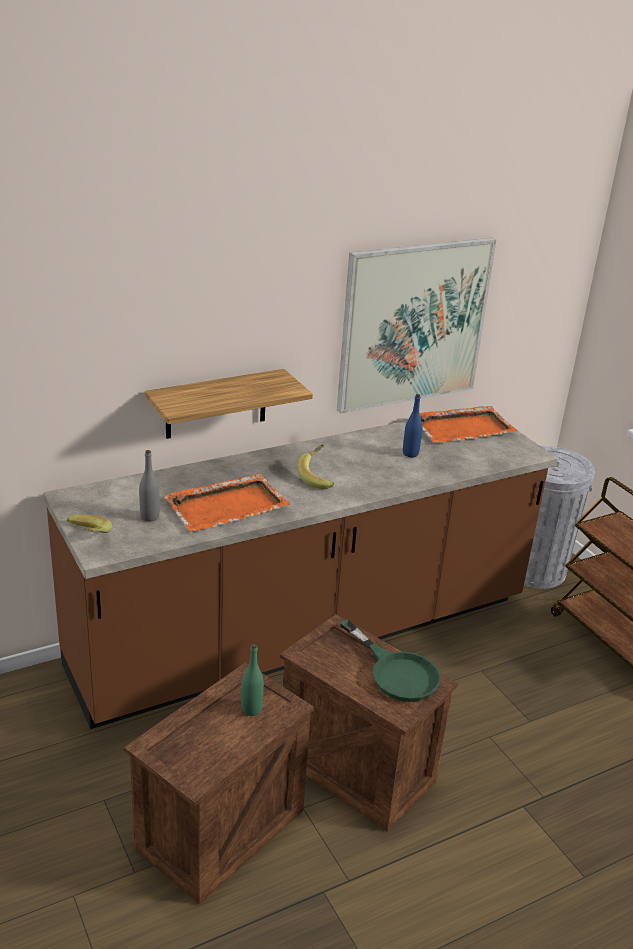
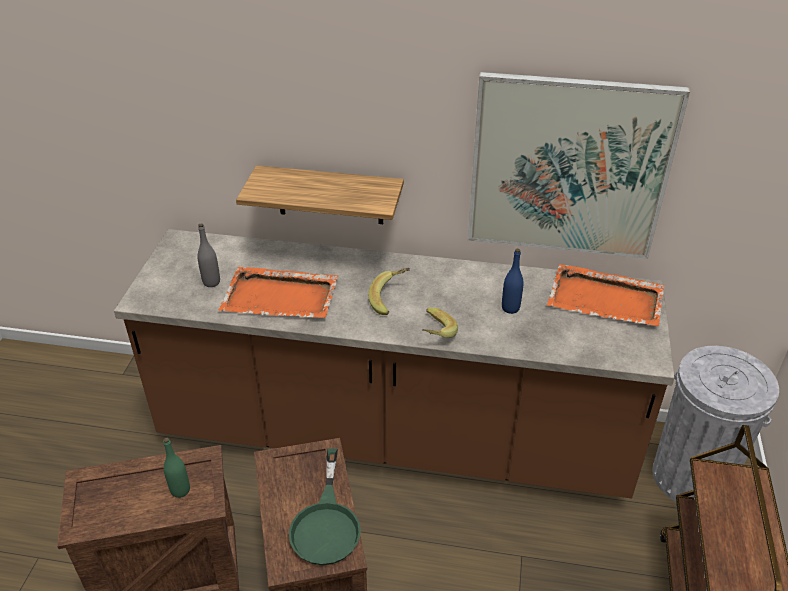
camera: 40 degrees right, 10 degrees up
(86, 537) = (147, 281): banana -> banana (433, 333)

